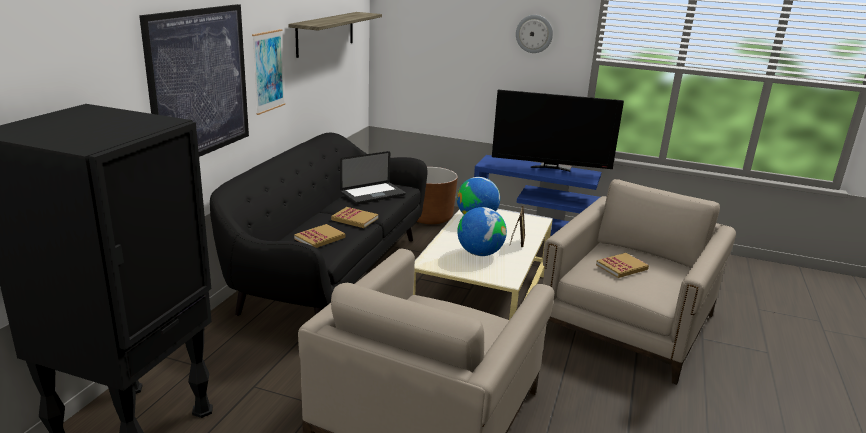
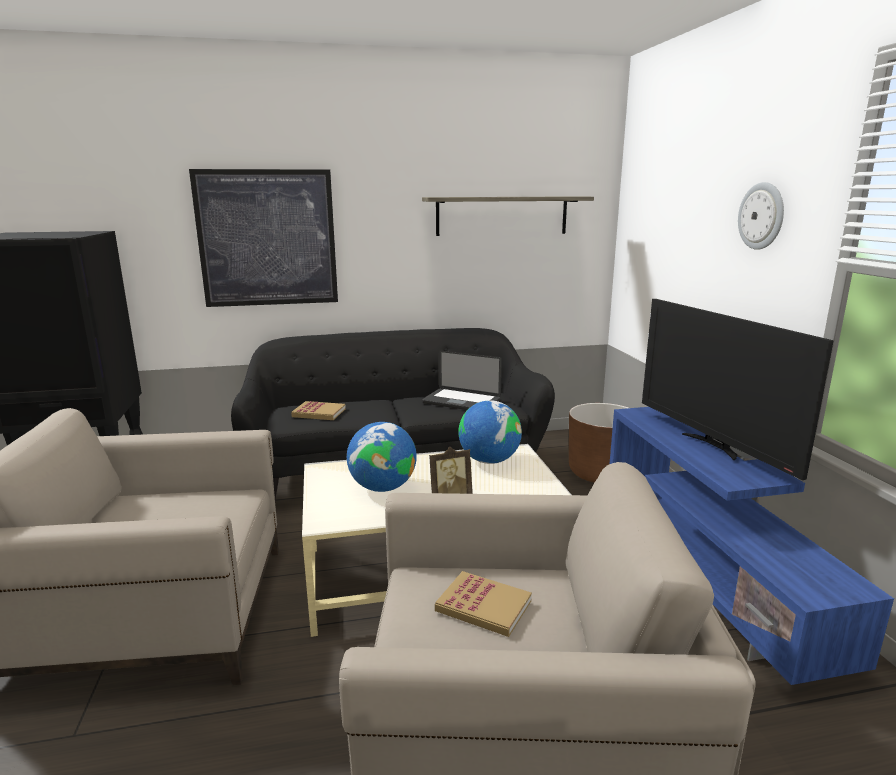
camera: 60 degrees right, 5 degrees down
(268, 71) = (381, 243): picture -> none
(354, 219) = (384, 412): book -> none

